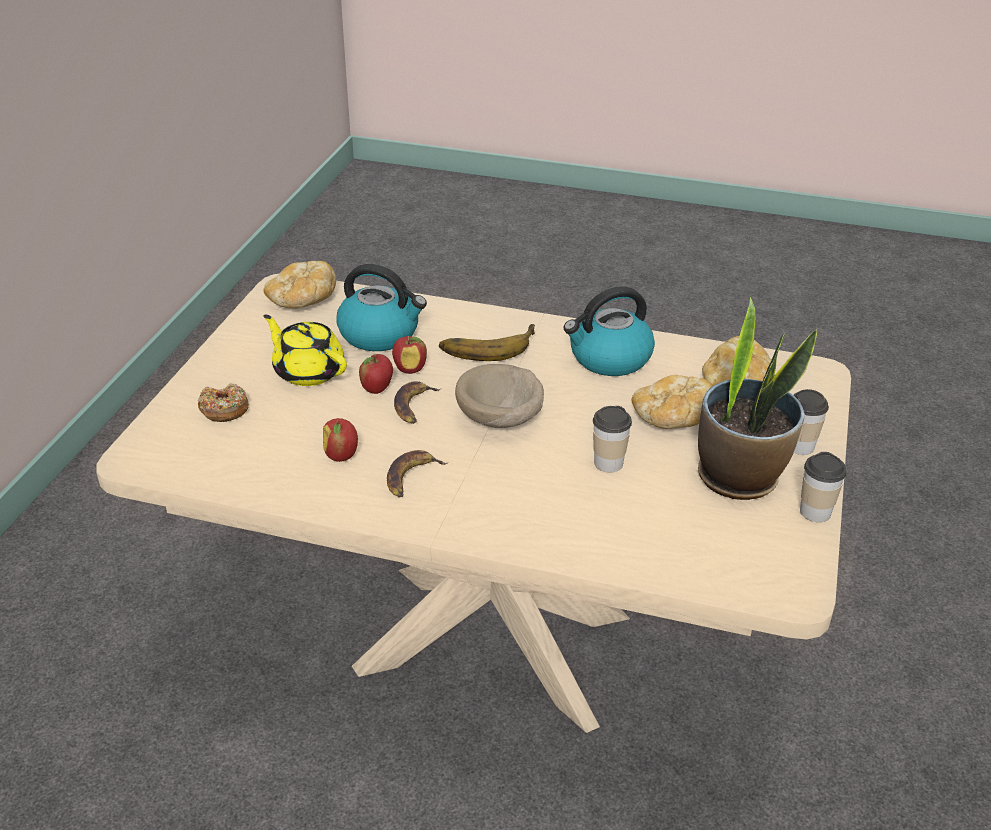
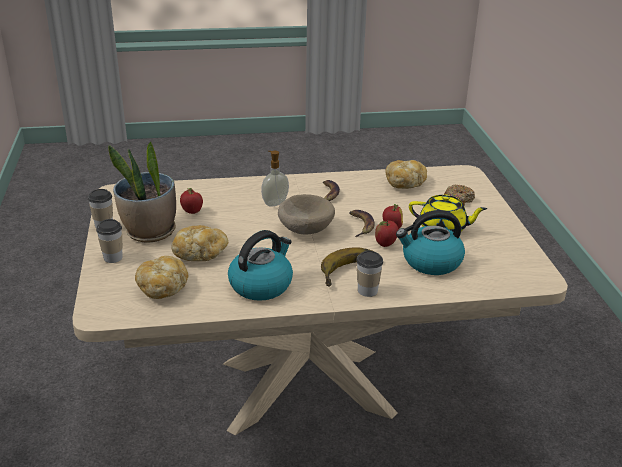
camera: 155 degrees right, 5 degrees down
(302, 301) = (512, 272): bread -> bread (405, 183)
(341, 456) = (372, 194): apple -> apple (191, 212)
(512, 483) = (274, 203): none -> soap dispenser
(608, 463) = (228, 222): cup -> cup (367, 291)

